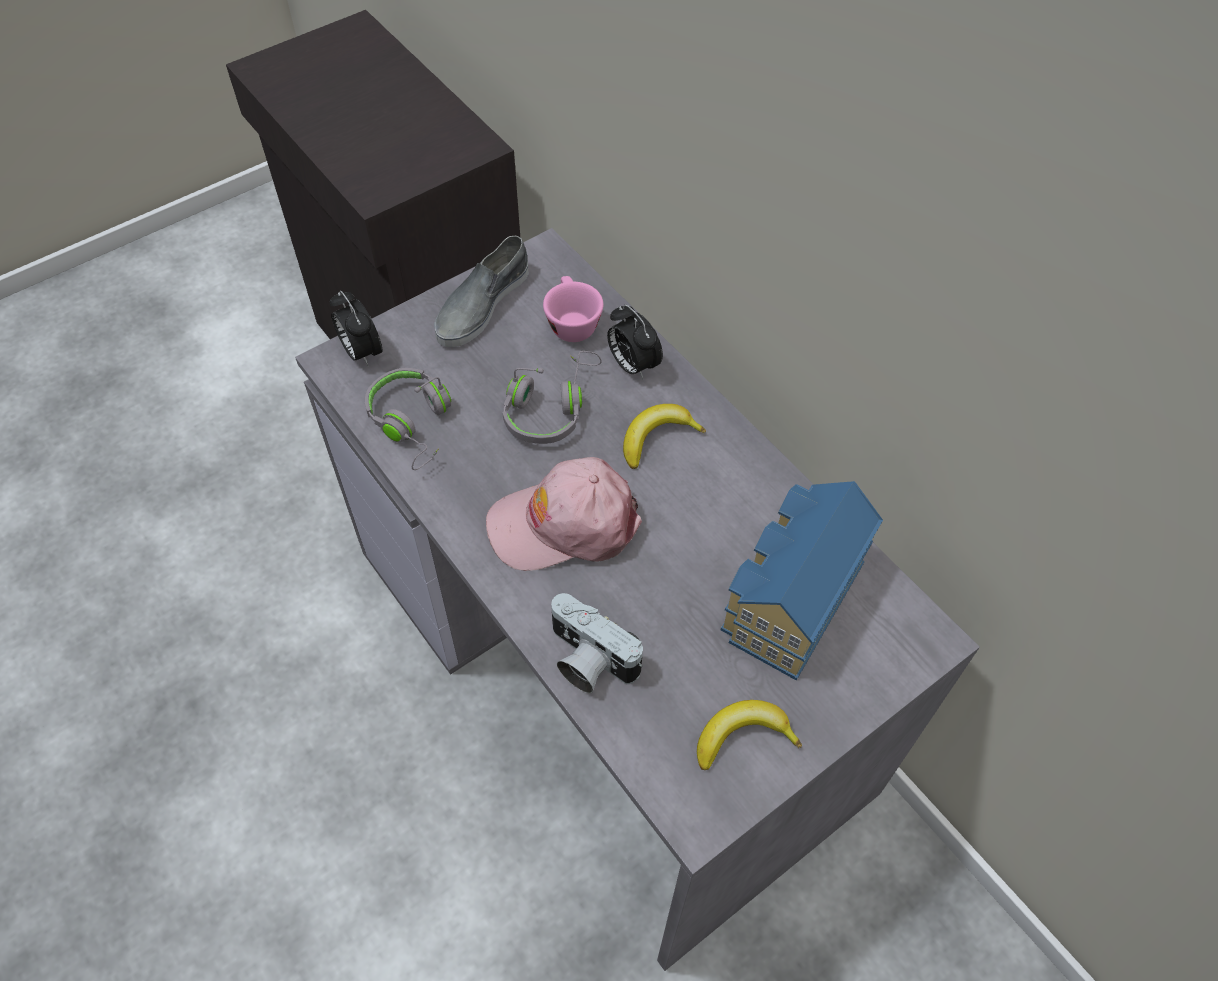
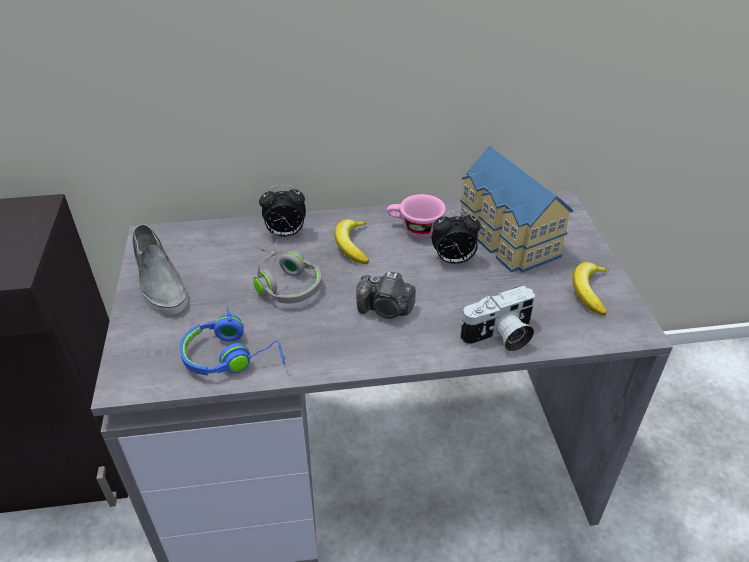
camera: 60 degrees left, 15 degrees down
(361, 352) = (132, 363): alarm clock -> alarm clock (453, 260)
(413, 423) = (232, 356): grey headphones -> blue headphones
(564, 523) = (386, 309): pink cap -> camera
(571, 322) = (222, 246): pink cup -> pink cup (414, 229)

